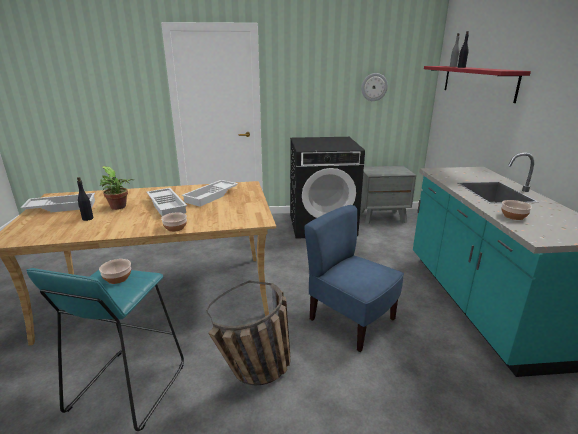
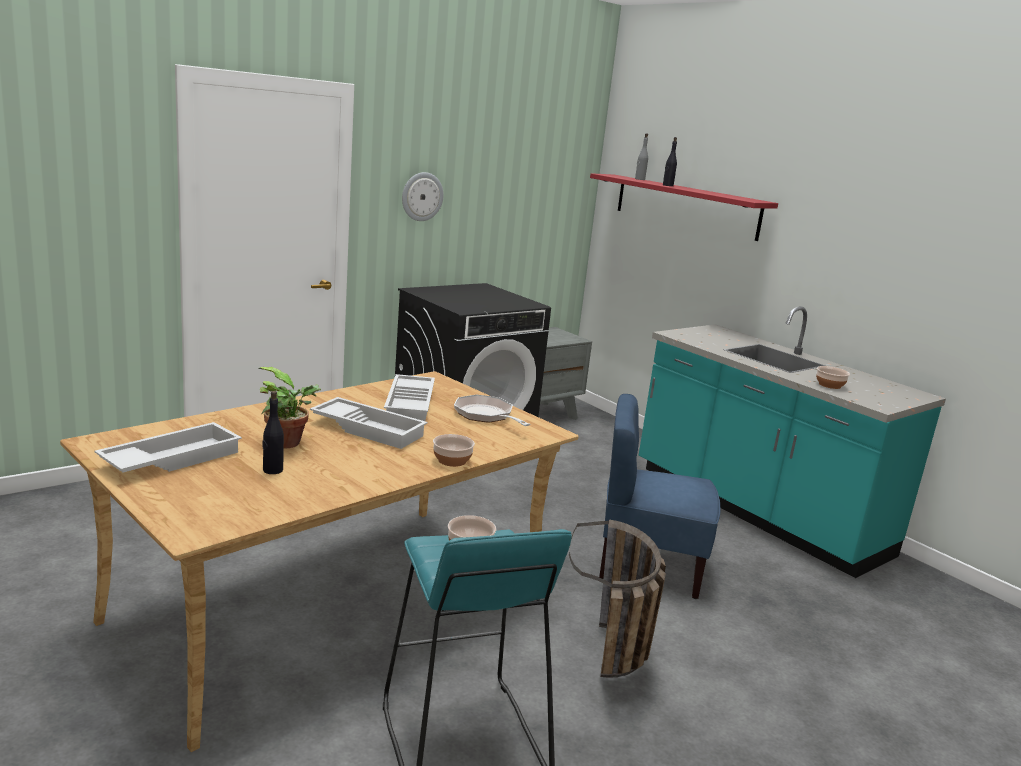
camera: 35 degrees left, 5 degrees down
(240, 207) = (486, 415): none -> frying pan
(374, 87) = (519, 201): wall clock -> wall clock (422, 196)

